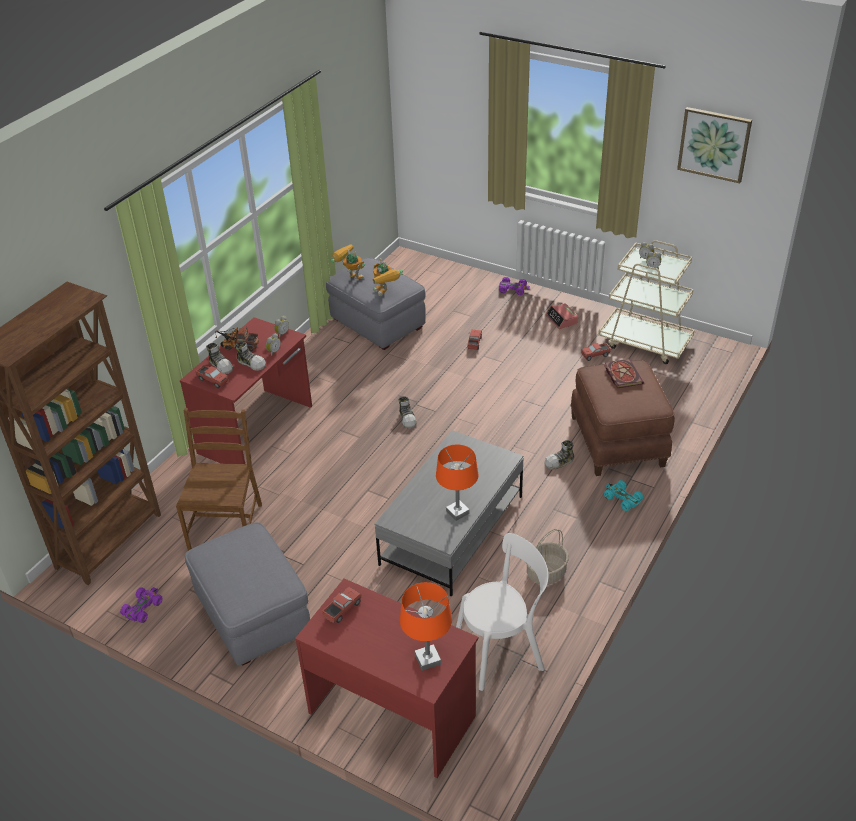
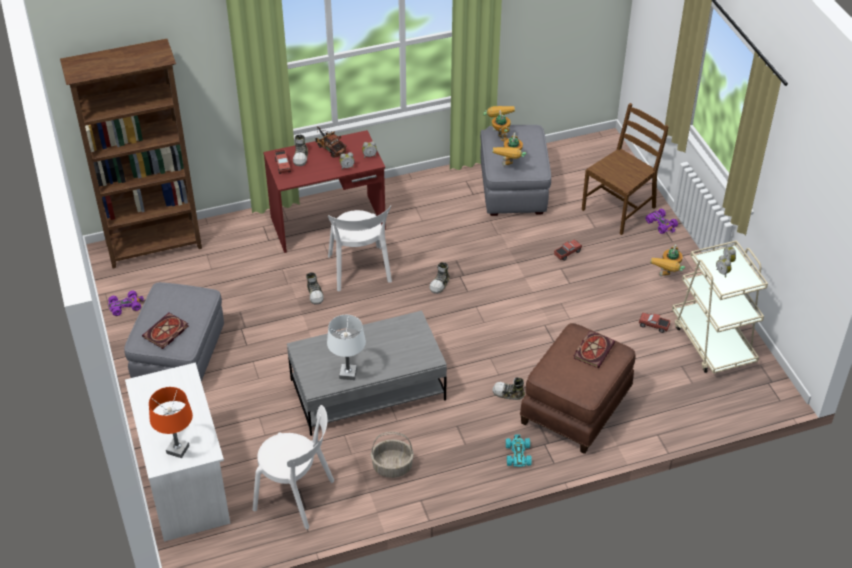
camera: 40 degrees right, 5 degrees up
(226, 527) = (230, 284): brown chair -> brown chair (619, 208)
(251, 363) = (322, 167): shoe -> shoe (315, 294)
(254, 585) = (165, 333): none -> book
(330, 448) = (360, 271): none -> white chair
(342, 610) = (170, 382): toy truck -> none
(392, 713) = (186, 482): red desk -> white desk
(457, 512) = (348, 373): orange table lamp -> white table lamp
(561, 320) = (667, 277): alarm clock -> toy robot
(714, 144) = (815, 184): picture -> none

